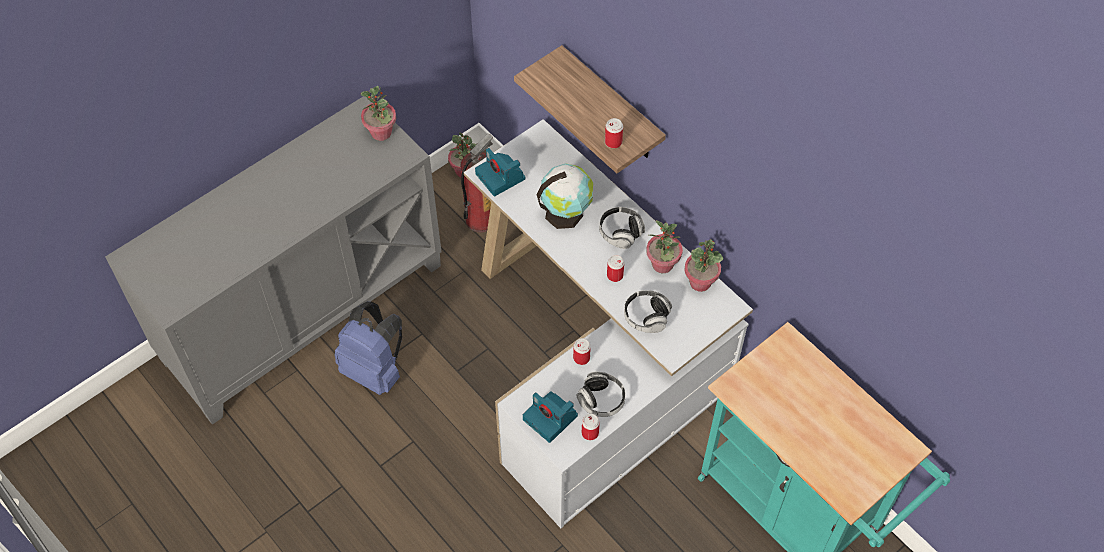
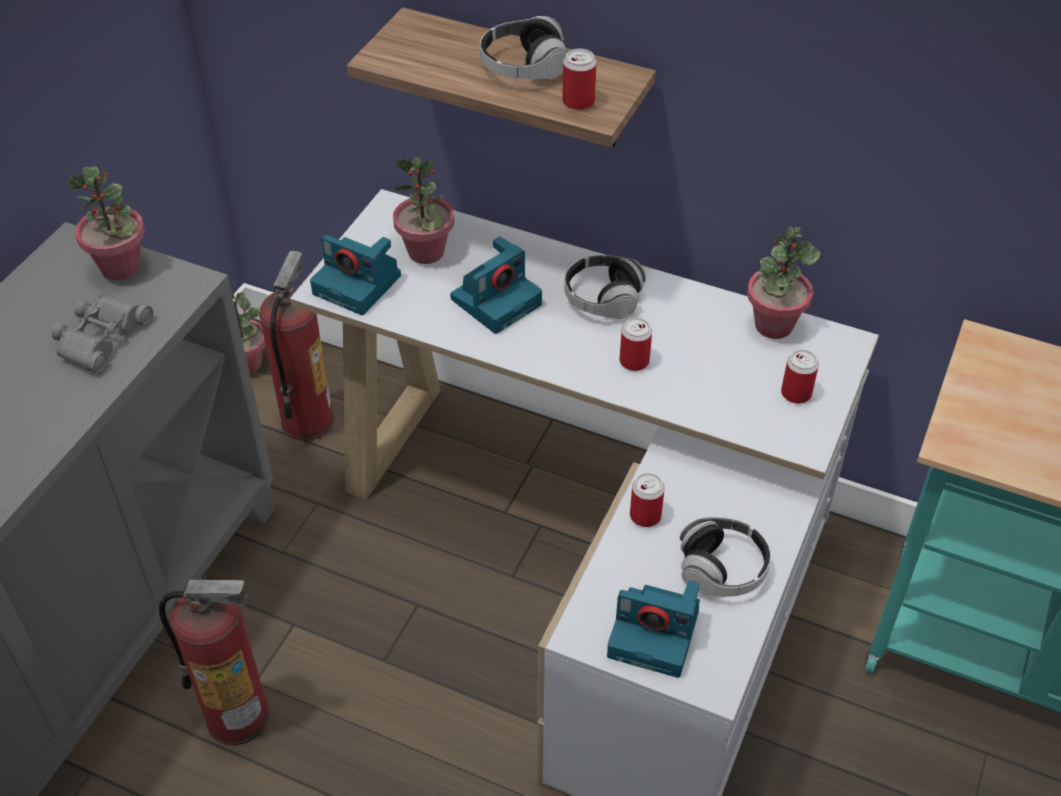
camera: 25 degrees left, 10 degrees down
(356, 172) = (102, 338): none -> grey binoculars
(375, 370) = (238, 715): blue backpack -> fire extinguisher
(566, 213) = (497, 300): globe -> camera
(590, 433) = (737, 631): can -> can (796, 393)
(646, 317) = (725, 403): headphones -> headphones (523, 68)
(662, 264) = (698, 321): potted plant -> potted plant (426, 252)

